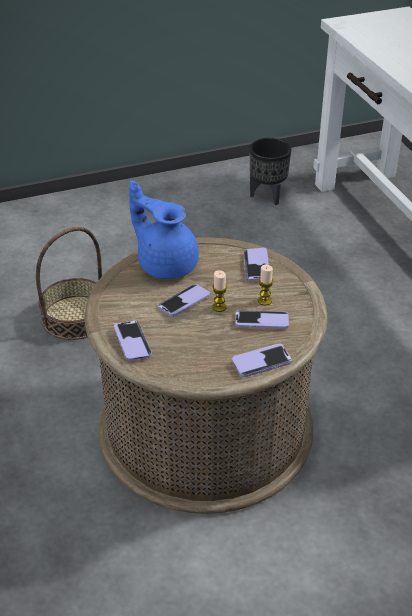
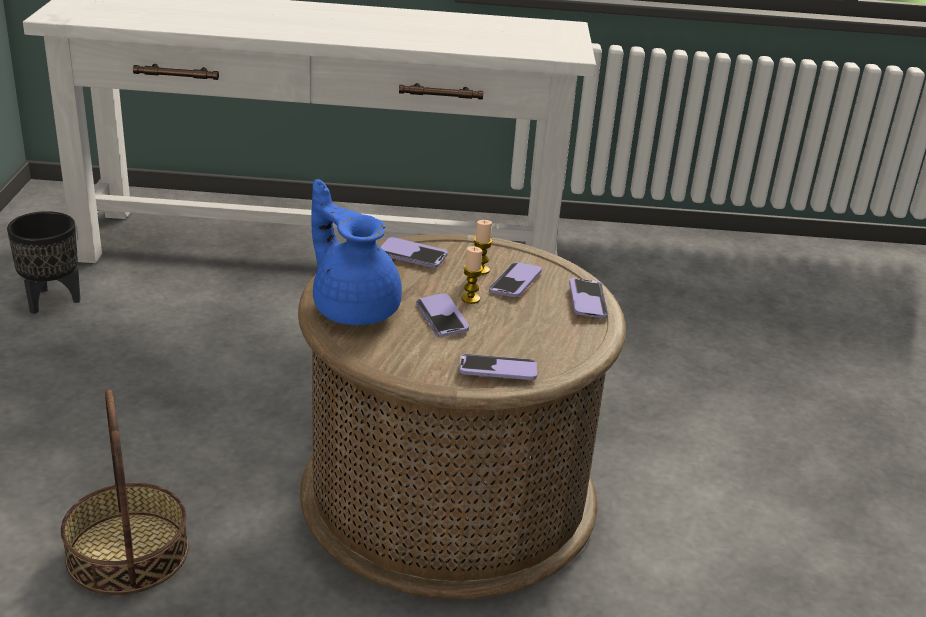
camera: 70 degrees left, 10 degrees down
(166, 263) = (354, 307): blue teapot -> blue teapot turned 75 degrees clockwise

